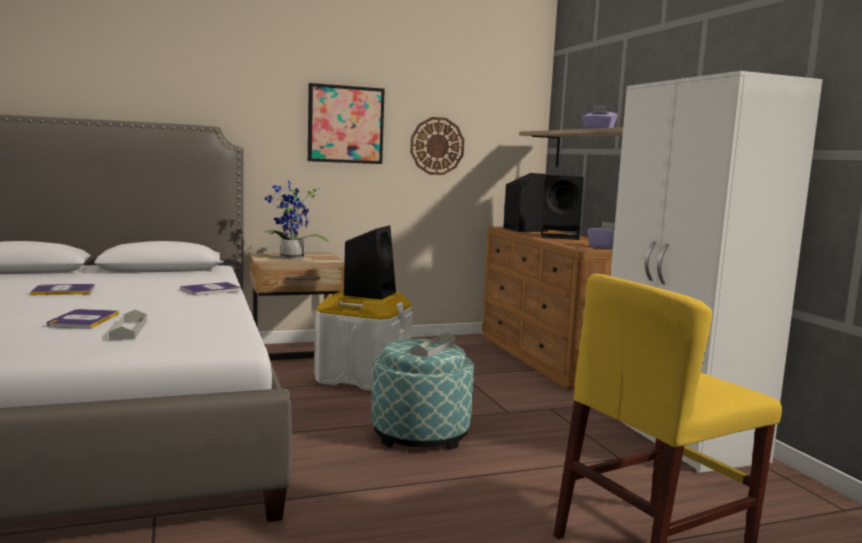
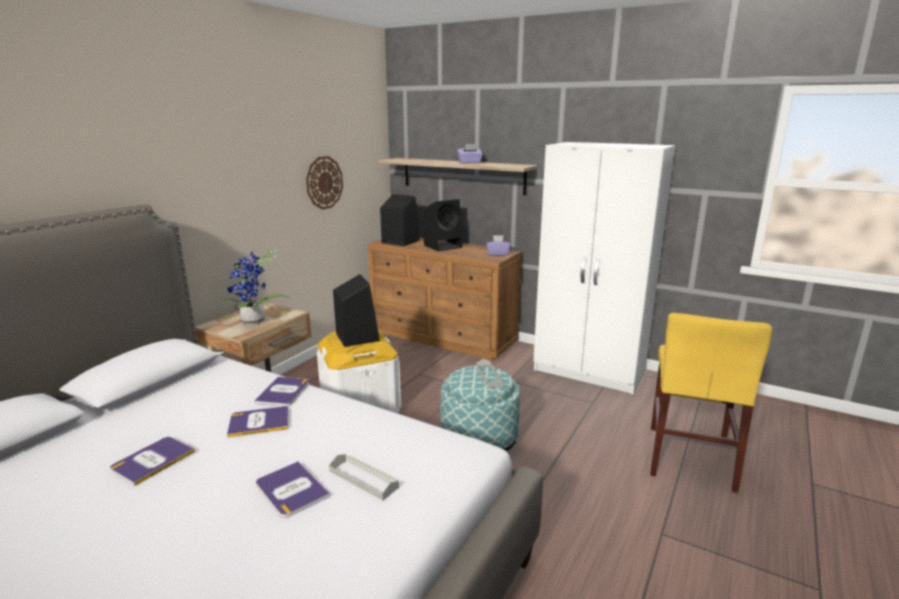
camera: 40 degrees left, 10 degrees up
(156, 295) = (259, 422): none -> book
(345, 124) = (255, 176): picture -> none

